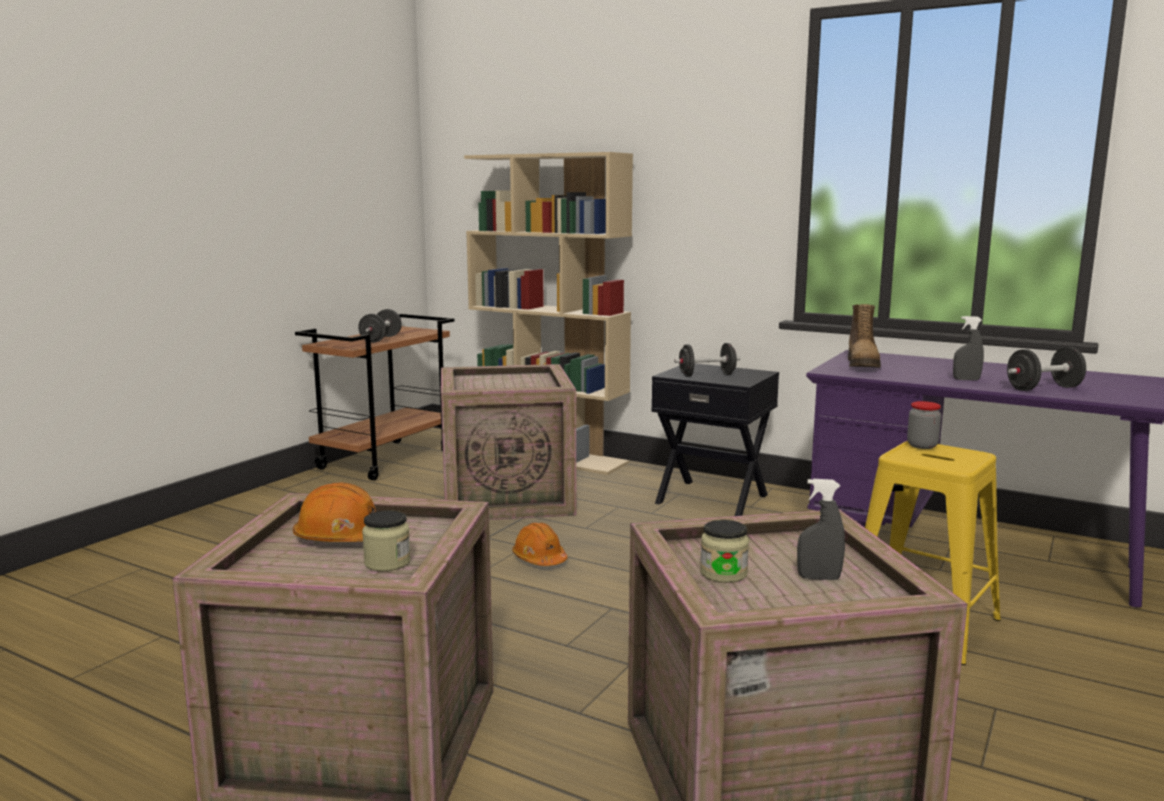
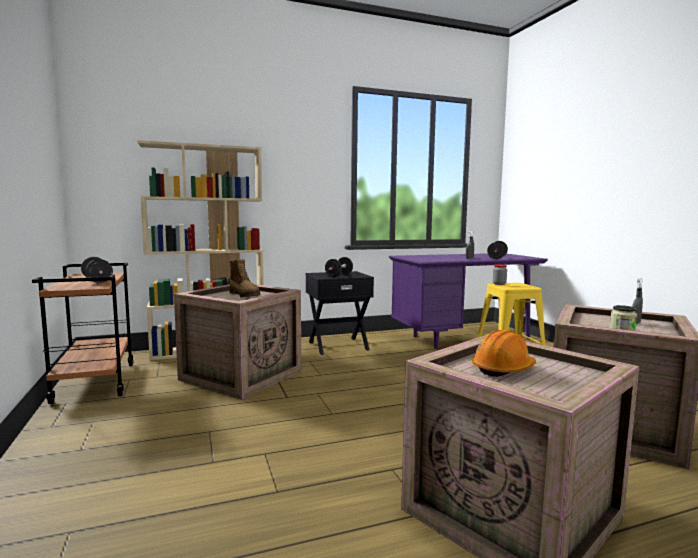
camera: 50 degrees left, 5 degrees down
(387, 562) = (560, 368): jar -> none
(539, 559) = (340, 395): orange hard hat -> none
(863, 365) = (422, 258): boot -> boot (245, 295)

